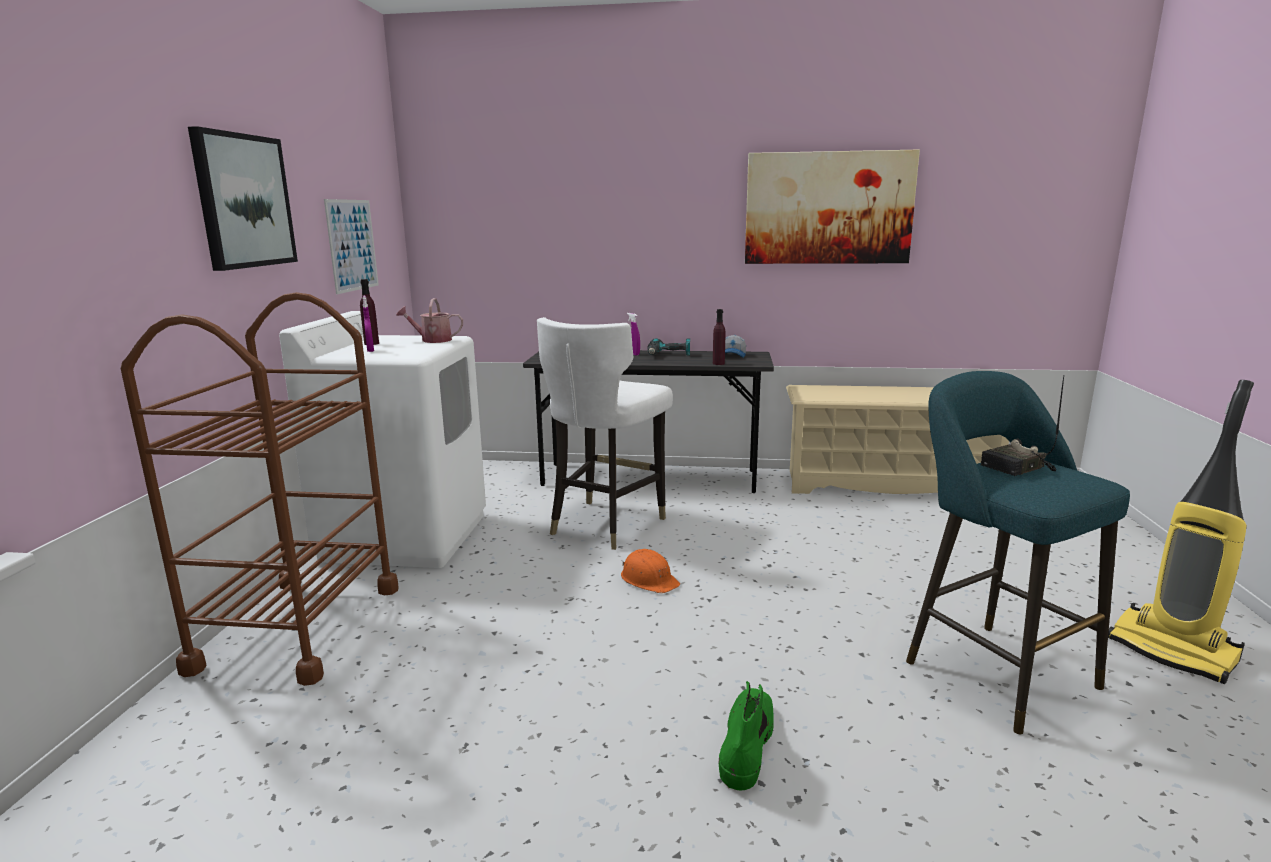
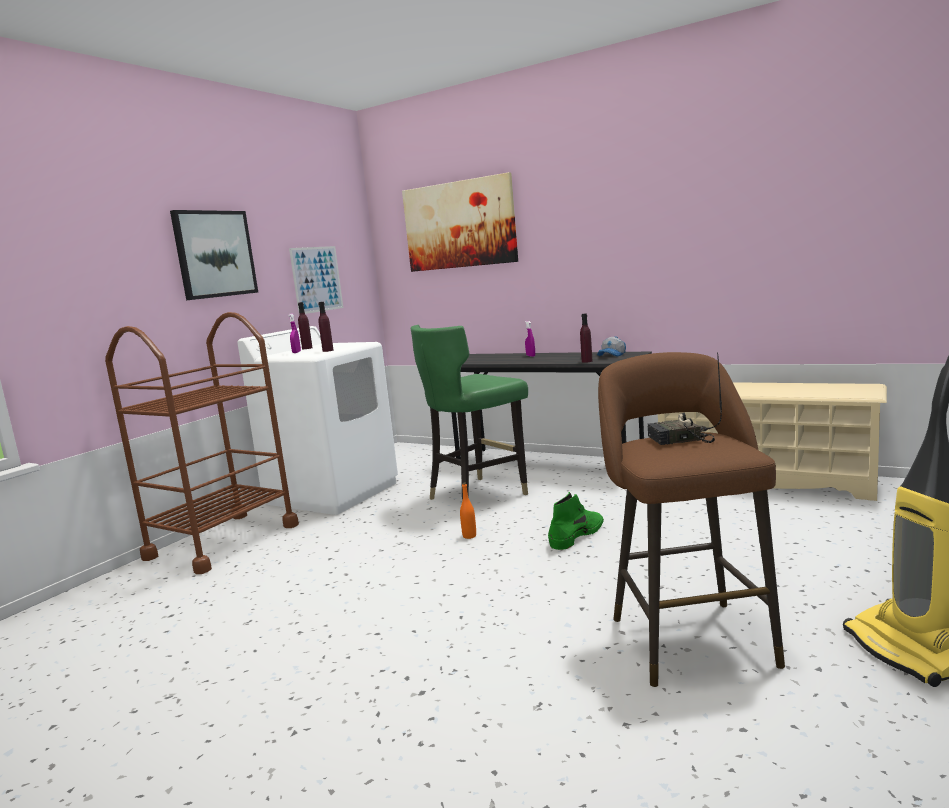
camera: 25 degrees right, 5 degrees down
(421, 349) = (328, 351): none -> purple bottle
(432, 340) = (347, 345): watering can -> none
(606, 524) = (477, 495): white chair -> green chair
(649, 579) = (469, 536): orange hard hat -> orange bottle
(668, 355) = (558, 356): power drill -> none
(747, 742) = (424, 651): green boot -> green boot (577, 535)
(828, 208) = (695, 216): picture -> picture (459, 225)
(991, 669) = (688, 636): turquoise stool -> brown stool

